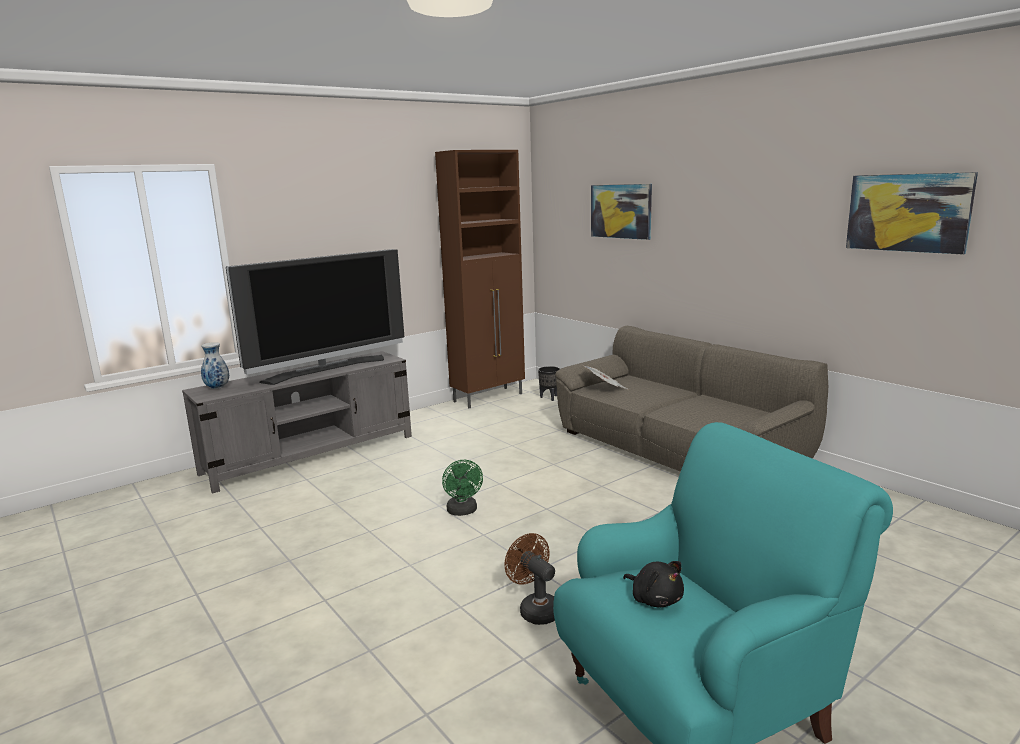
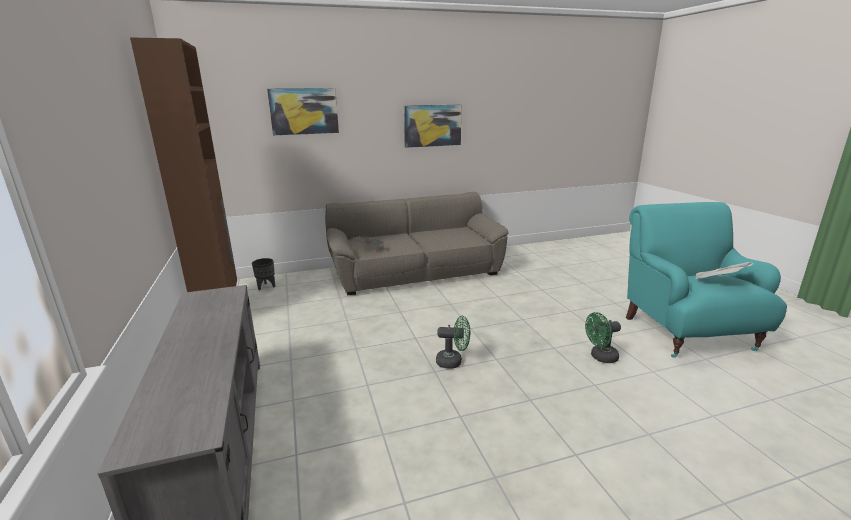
camera: 70 degrees left, 5 degrees up
(217, 388) = (156, 425): vase -> none
(326, 369) = (209, 329): television -> none
(535, 609) = (600, 357): brown fan -> green fan
(655, 599) = (717, 282): black plush toy -> newspaper
(908, 212) = (506, 104): picture -> picture (432, 125)

